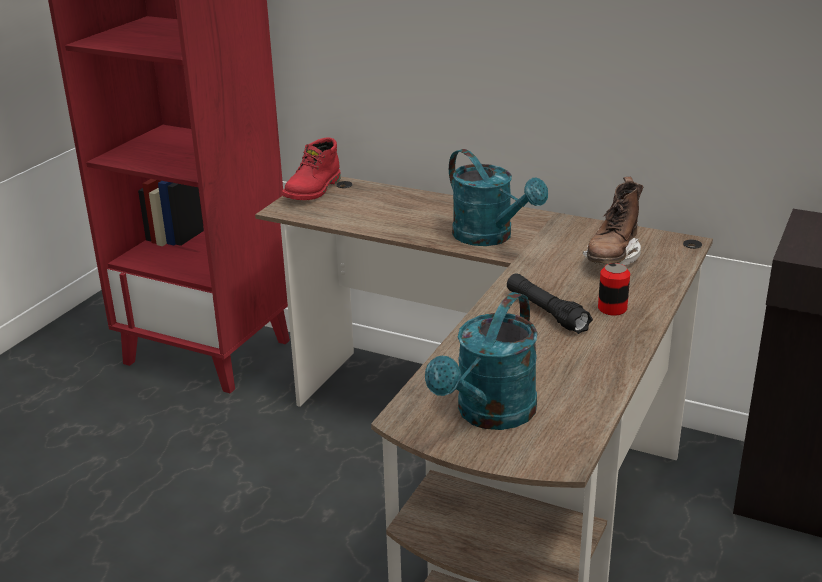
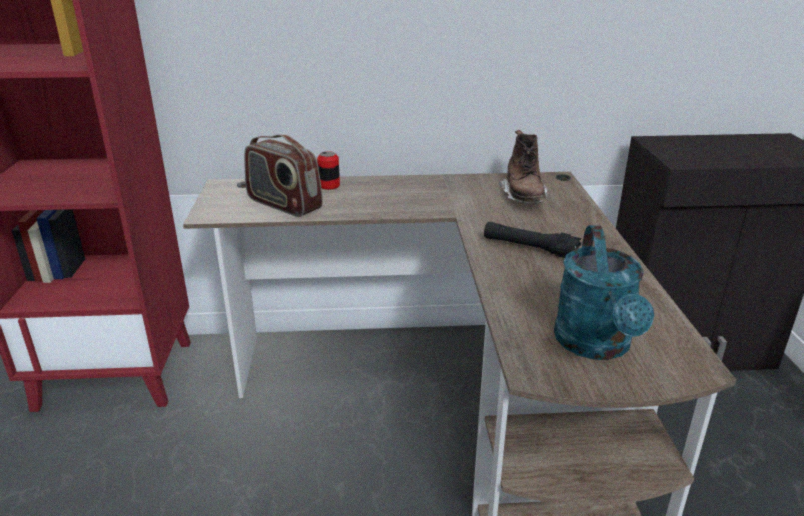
camera: 30 degrees left, 0 degrees up
(314, 190) = (222, 193): red boot -> none
(358, 213) = (283, 204): none -> radio
(490, 237) = (417, 201): turquoise watering can -> none
(612, 309) = (572, 234): can -> can (329, 185)

